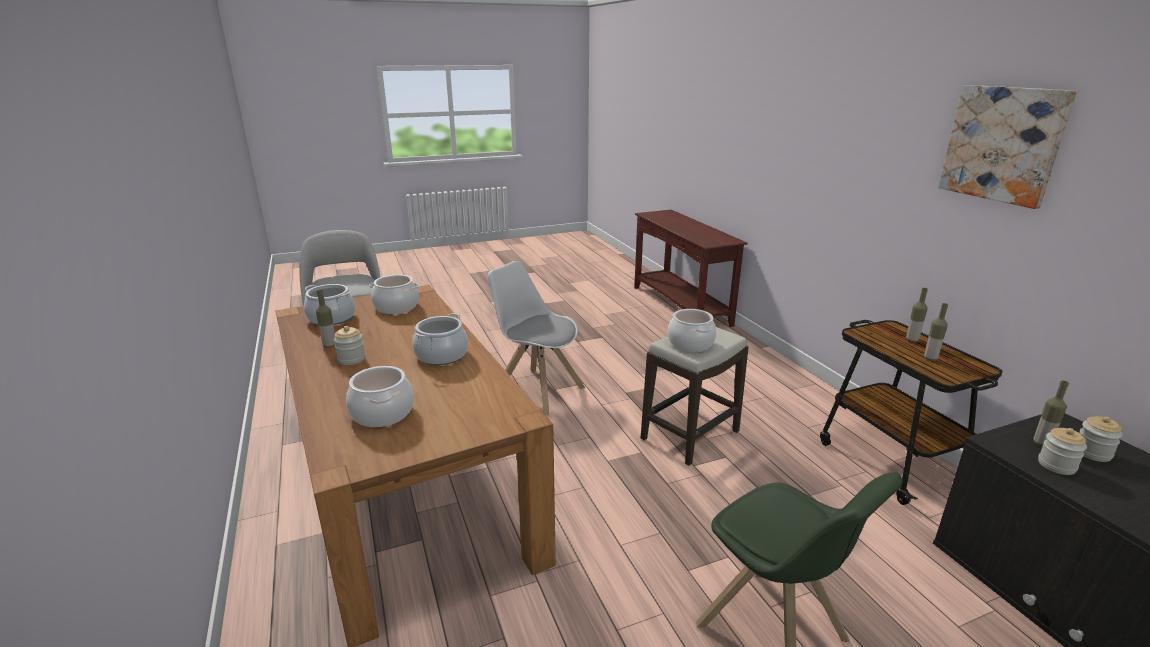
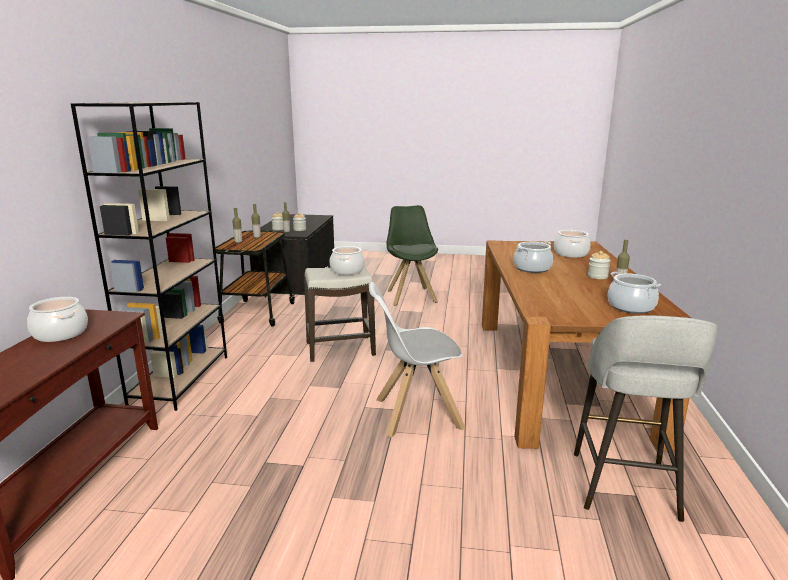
camera: 150 degrees left, 5 degrees down
(396, 307) = (567, 306): cooking pot -> cooking pot (61, 333)
(537, 389) = (415, 414): chair -> chair turned 105 degrees clockwise
(759, 360) = (180, 379): none -> beige bookcase
(1003, 144) = (203, 118): picture -> none

